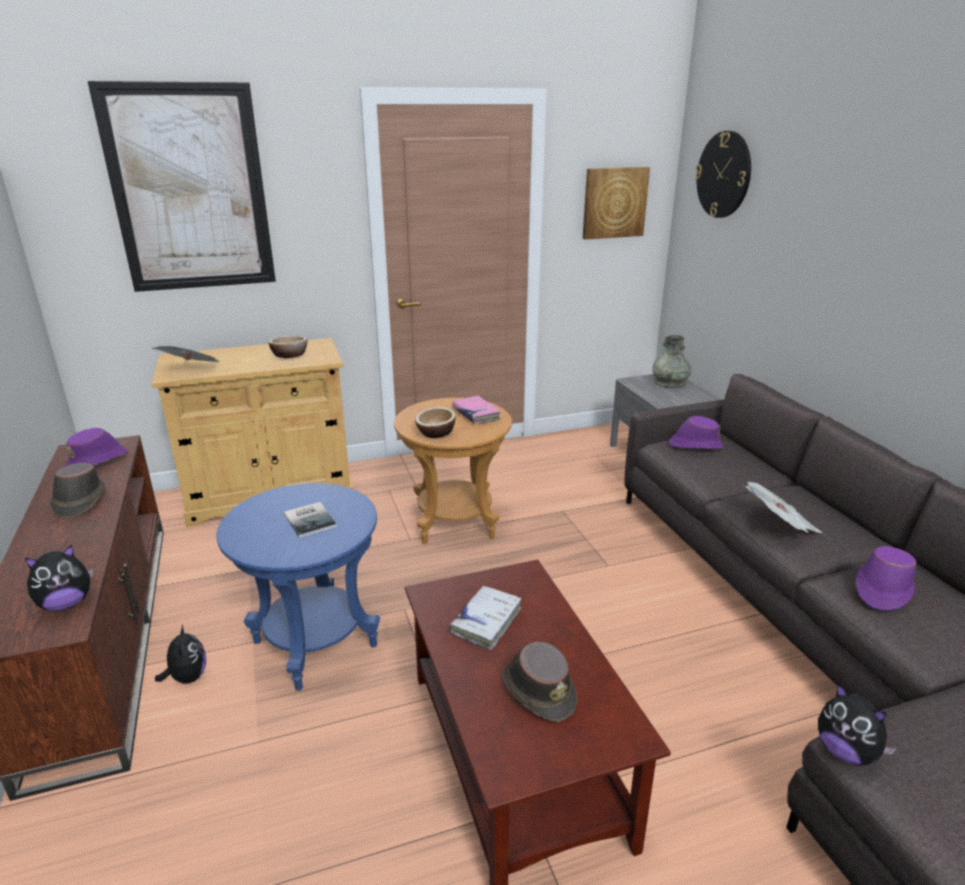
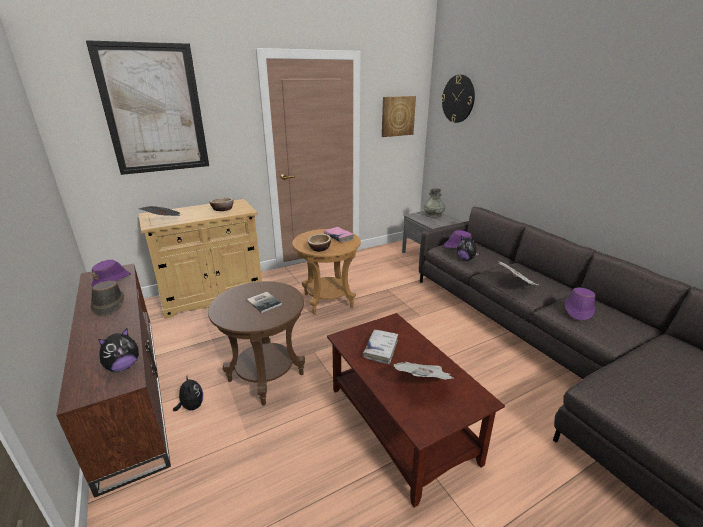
camera: 10 degrees left, 0 degrees up
(315, 643) = (266, 377): blue side table -> brown side table
(538, 690) = (423, 382): brown hat -> newspaper
(846, 751) = (588, 393): plush toy -> plush toy (465, 259)

